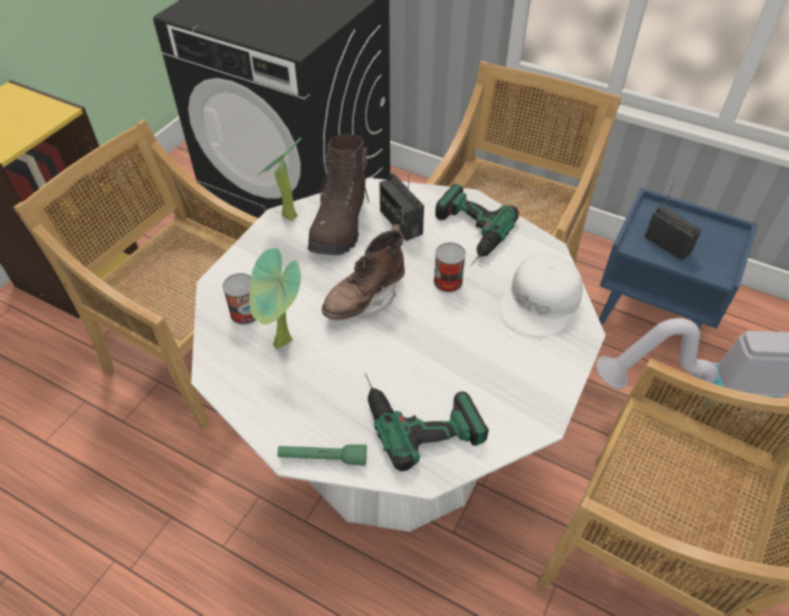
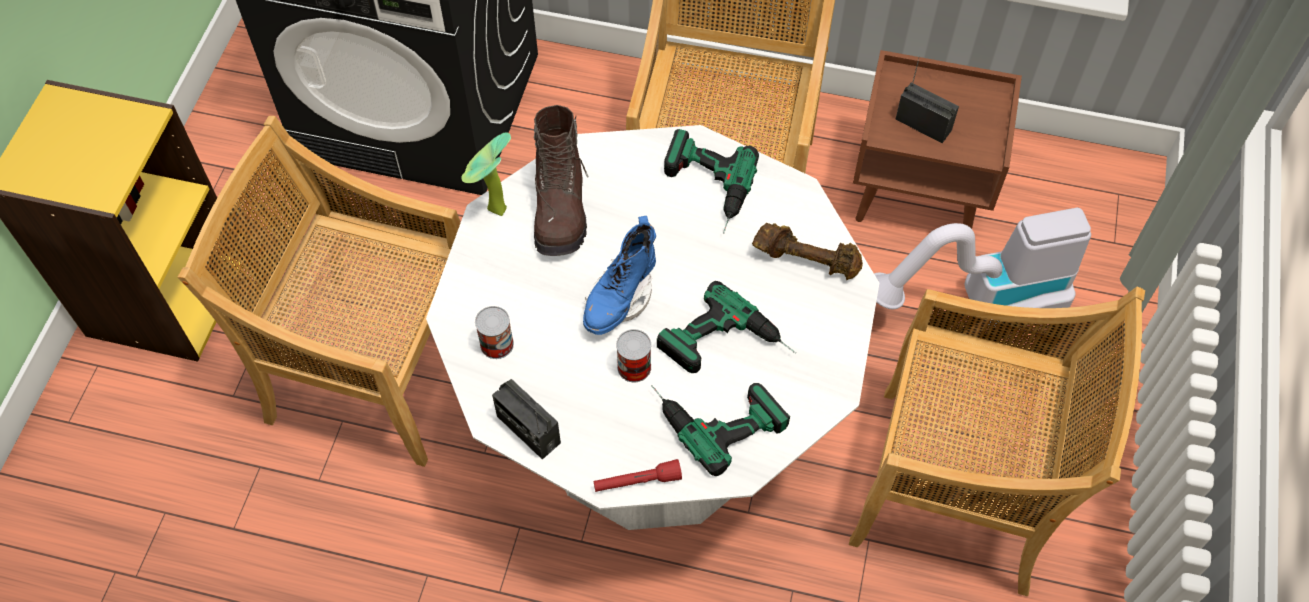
camera: 15 degrees left, 10 degrees up
(283, 345) = (552, 372): potted plant -> none
(322, 458) = (637, 482): green flashlight -> red flashlight
(365, 299) = (620, 298): brown boot -> blue boot
(400, 222) = (627, 190): radio -> radio (528, 430)
(448, 281) = (702, 256): can -> can (634, 367)
(448, 359) = (728, 348): none -> power drill
(541, 302) = (806, 259): white cap -> brown dumbbell
(653, 315) = (919, 194): blue nightstand -> brown nightstand

